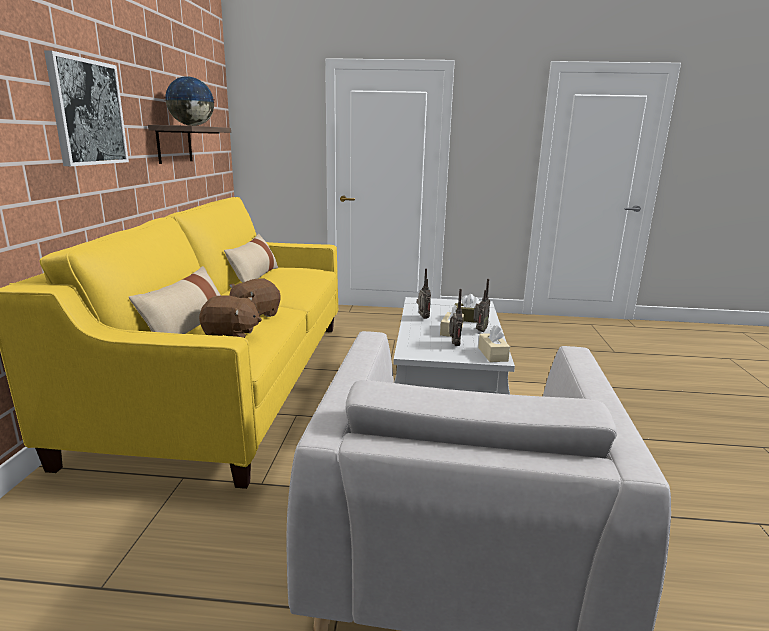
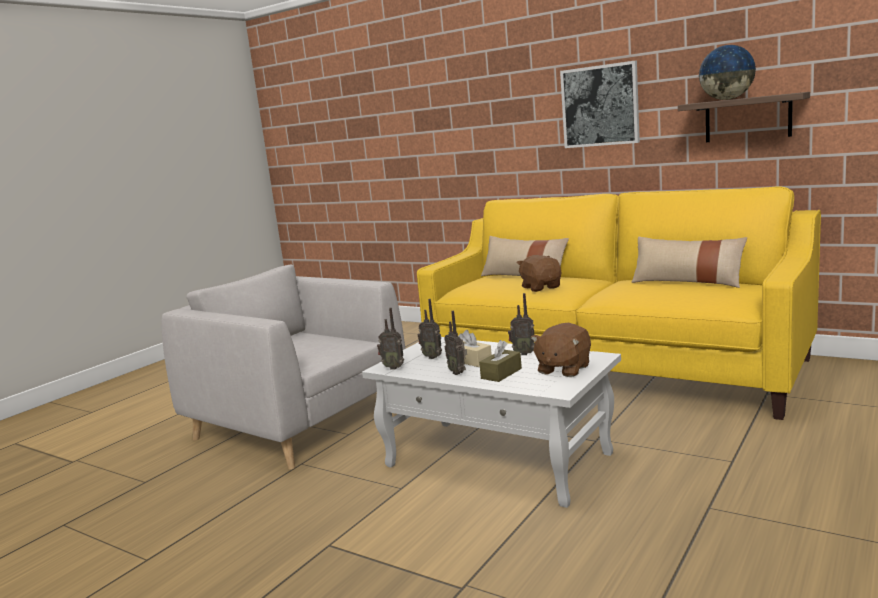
camera: 120 degrees right, 5 degrees down
(231, 335) = (494, 284): brown plush toy -> brown plush toy (563, 369)
(492, 354) = (393, 367): beige tissue box -> radio

